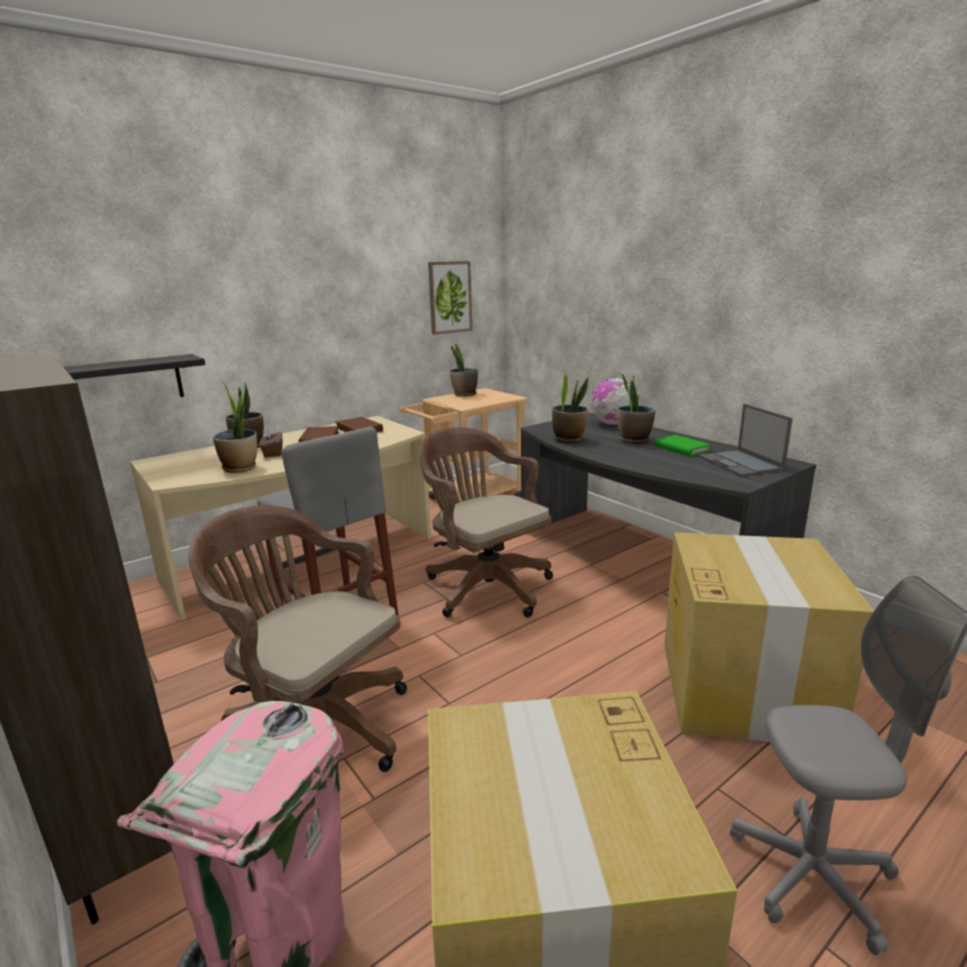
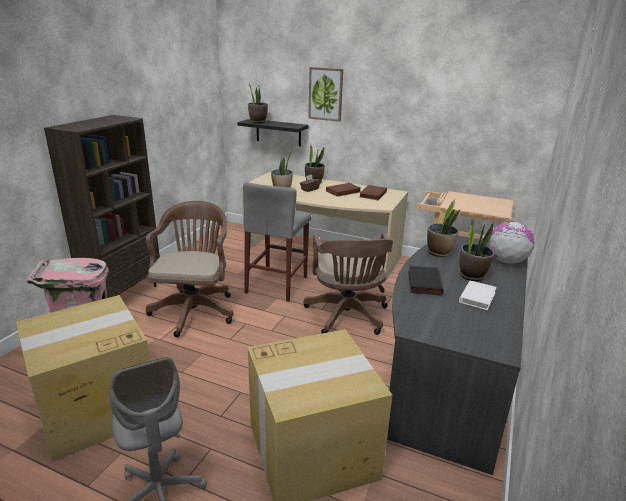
camera: 60 degrees right, 5 degrees up
(449, 297) = (494, 119): picture -> picture (325, 94)
(464, 394) = (480, 198): potted plant -> potted plant (258, 122)
(484, 585) = (347, 317): brown office chair -> brown office chair turned 150 degrees clockwise
(636, 459) = (423, 282): none -> black book
(681, 448) = (477, 297): green book -> white book
(741, 463) = (469, 327): laptop -> none

